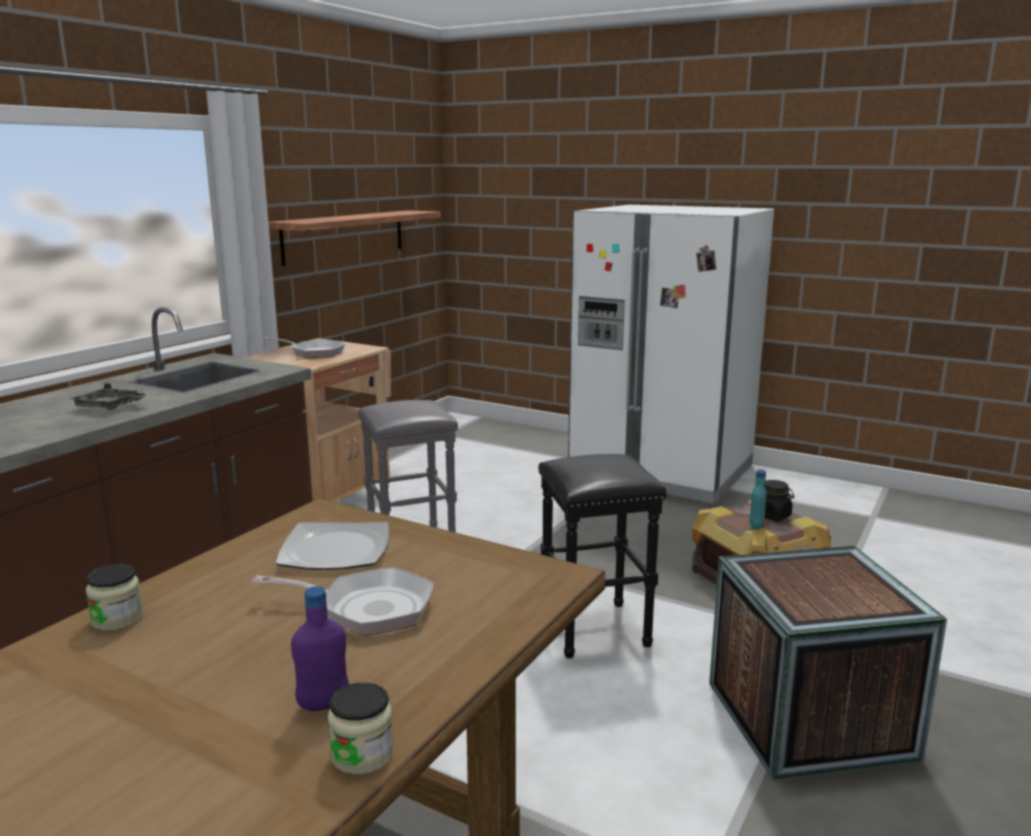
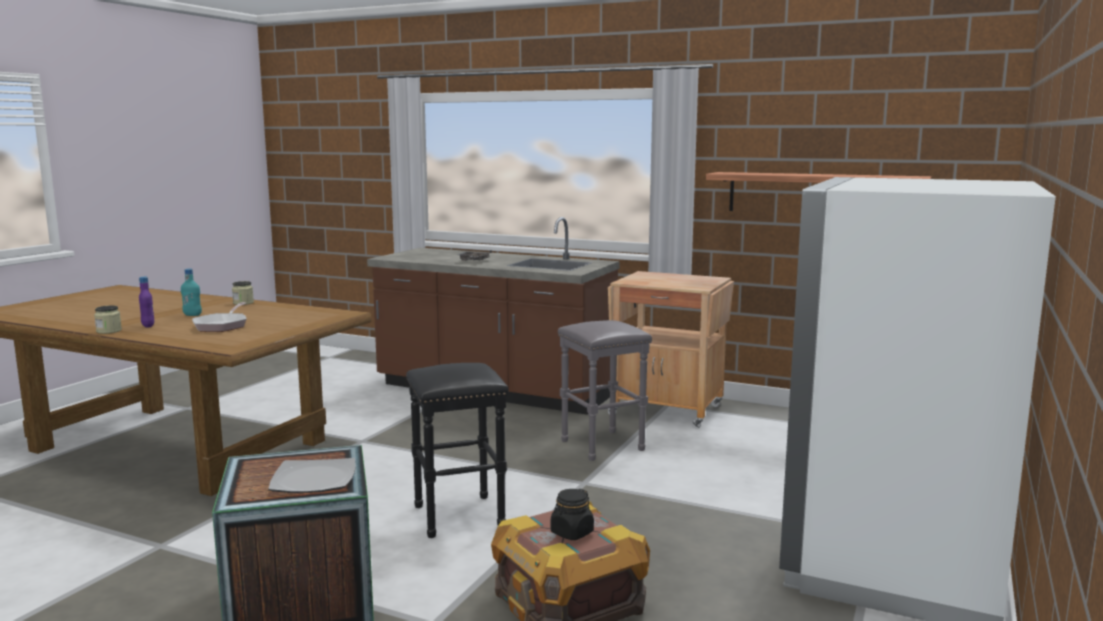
camera: 85 degrees right, 5 degrees down
(314, 353) = (670, 280): frying pan -> none
(336, 550) = (292, 318): plate -> plate (313, 480)
(756, 526) = (540, 521): turquoise bottle -> turquoise bottle (192, 315)

